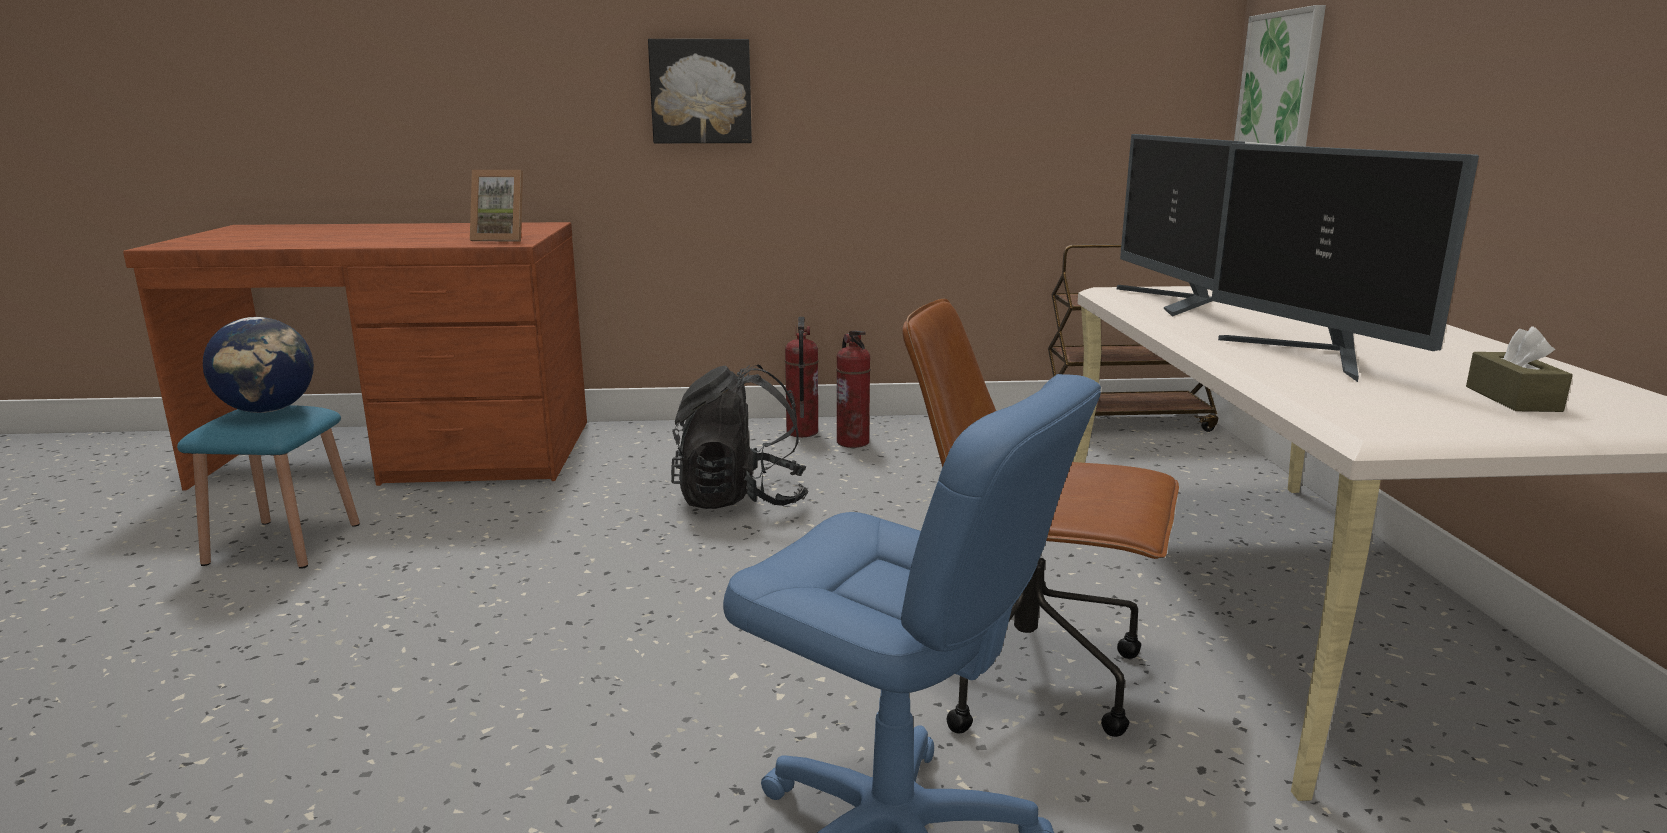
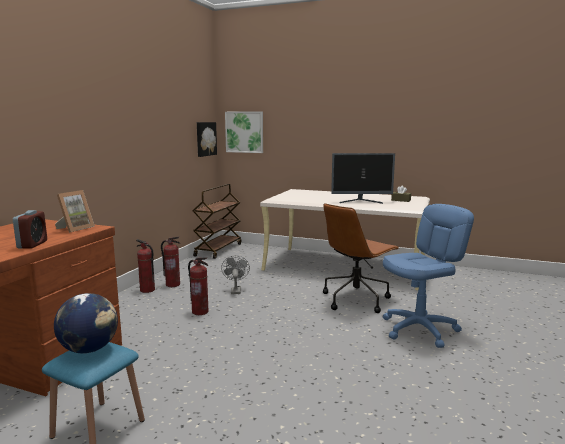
camera: 65 degrees left, 5 degrees down
(385, 243) = (32, 244): none -> alarm clock
(701, 91) = (84, 143): picture -> picture (205, 139)
(741, 499) = (200, 312): black backpack -> fire extinguisher
(894, 501) = (235, 290): none -> grey fan
(1171, 302) = (294, 198): monitor -> none

